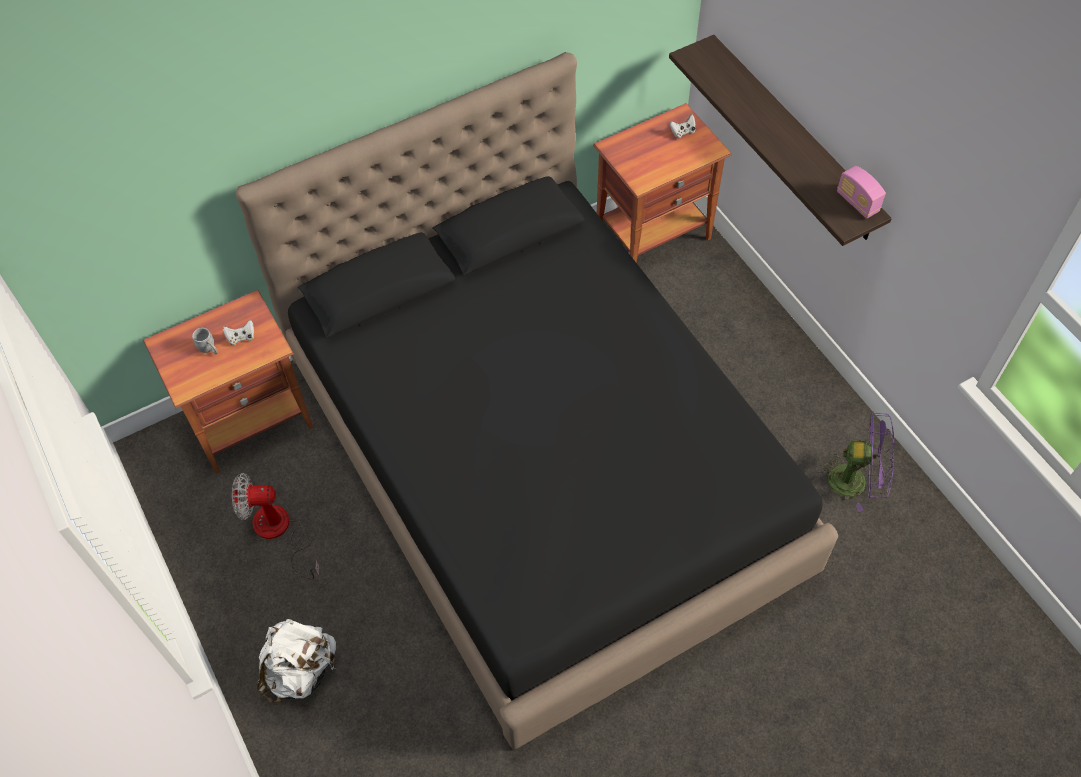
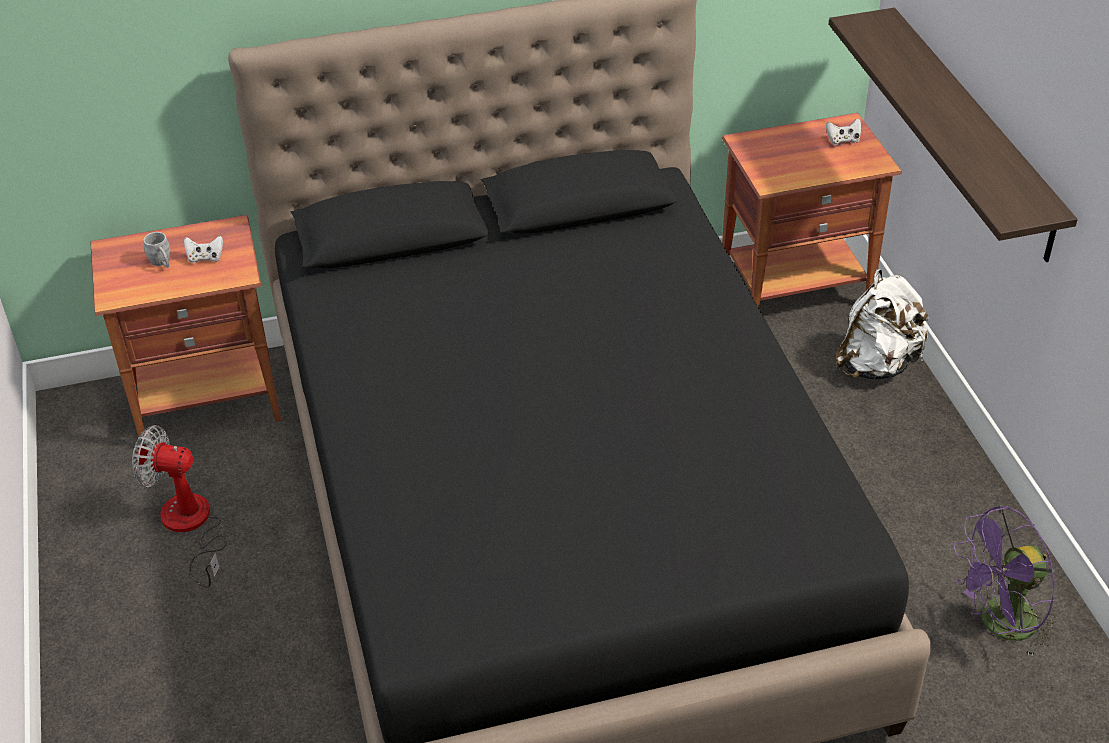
camera: 15 degrees right, 15 degrees down
(300, 671) = (149, 692): white backpack -> white backpack (876, 364)
(855, 481) = (999, 625): purple fan -> purple fan turned 135 degrees clockwise
(857, 202) = (1033, 195): radio -> none

